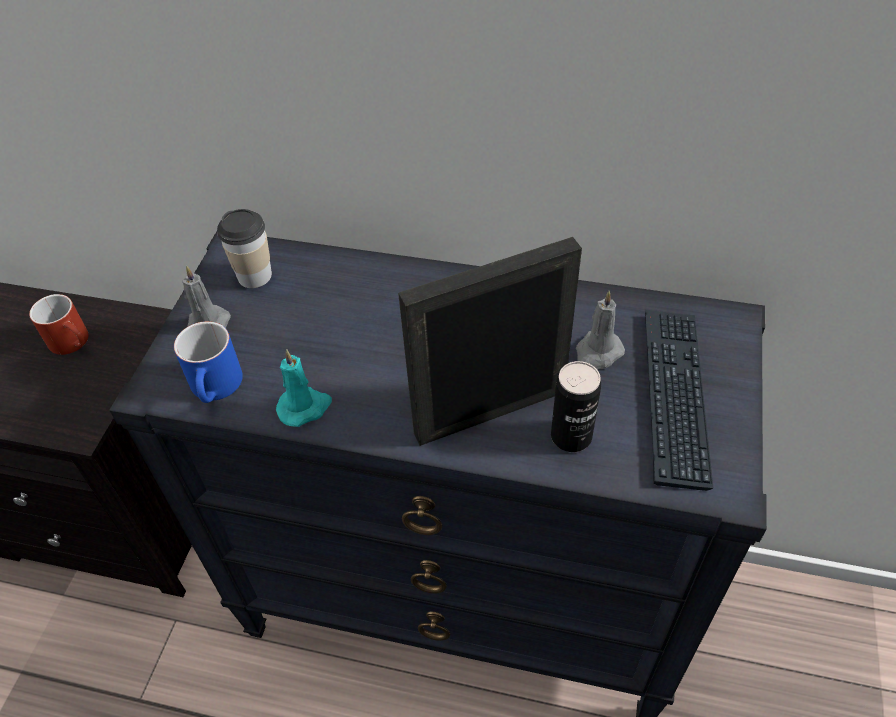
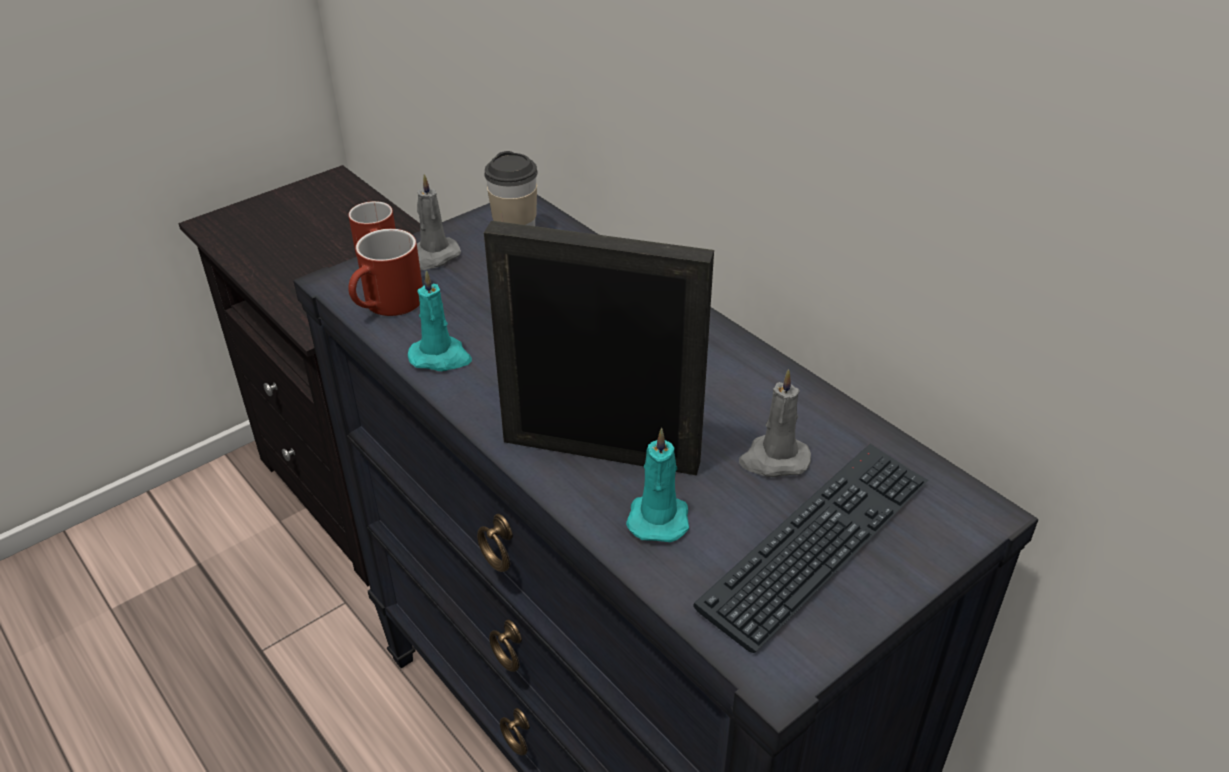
camera: 35 degrees right, 10 degrees down
(217, 388) = (388, 306): blue mug -> red mug
(571, 436) = (658, 517): can -> turquoise candle

